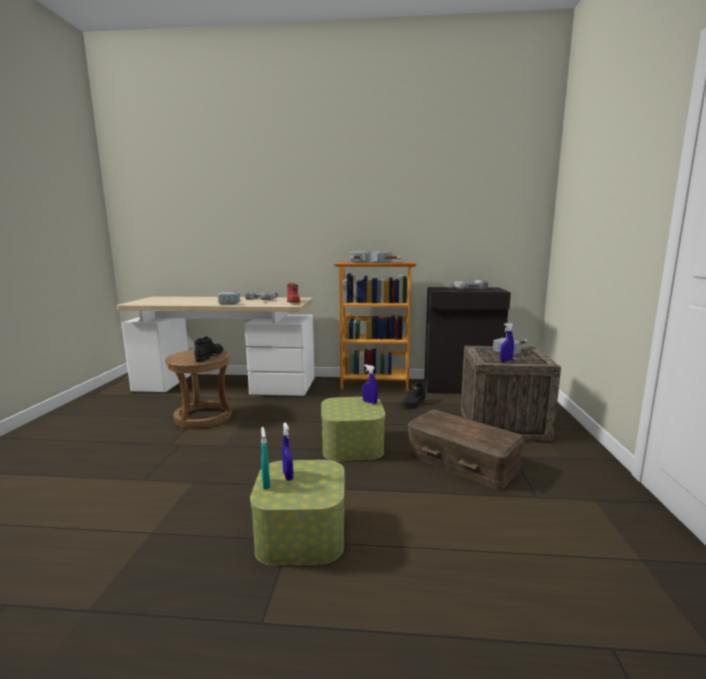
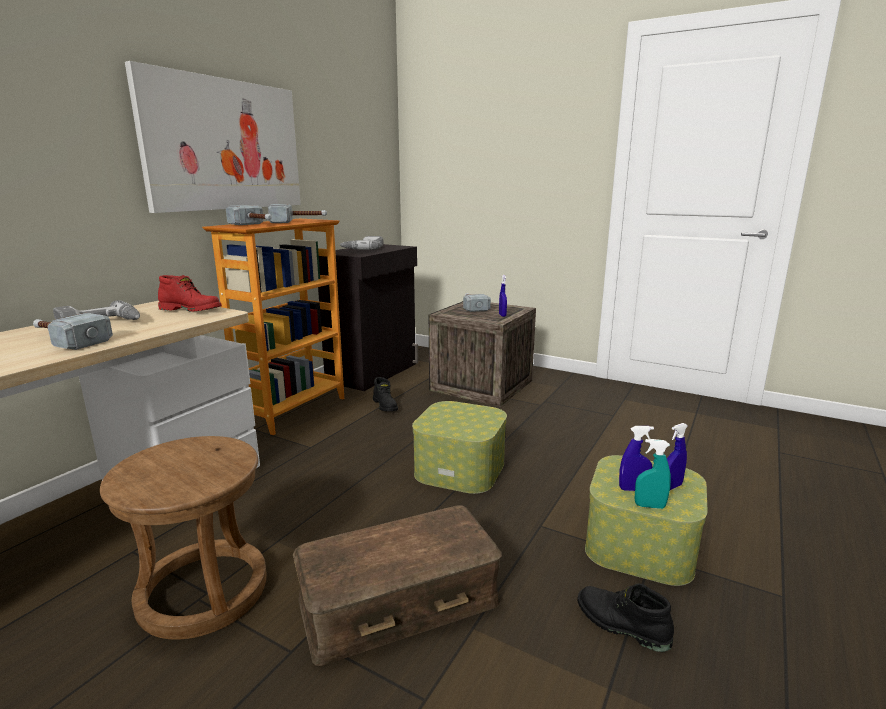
camera: 65 degrees left, 5 degrees up
(208, 356) = (210, 456): black boot -> black boot (621, 625)
(364, 216) = (225, 145): none -> picture
(369, 402) = (453, 407): blue spray bottle -> blue spray bottle (671, 487)
(461, 461) = (539, 423): brown storage box -> brown storage box (399, 602)

